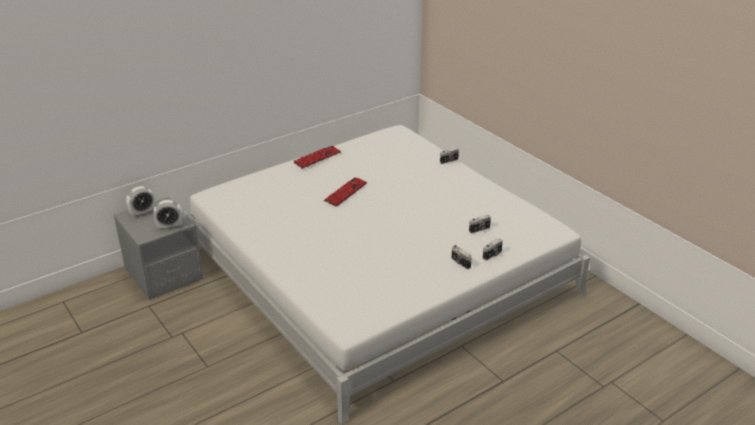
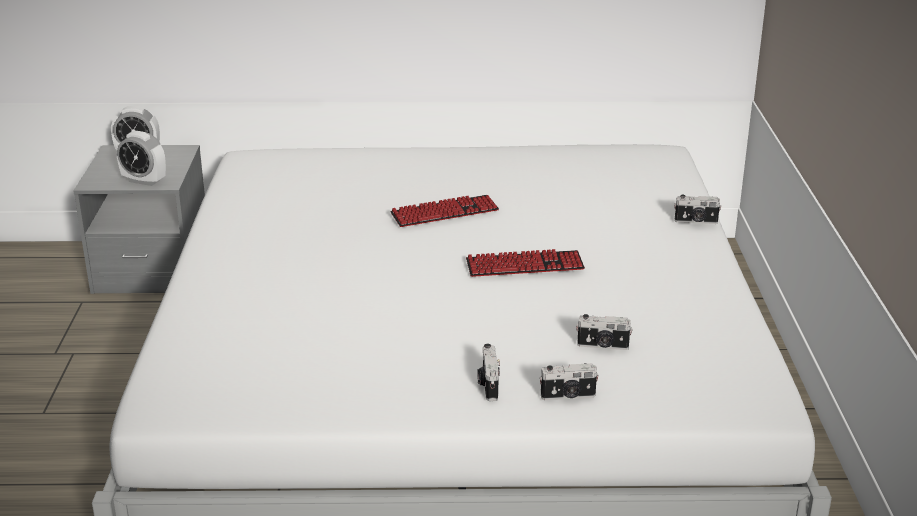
camera: 35 degrees right, 5 degrees down
(317, 158) = (469, 153): keyboard -> keyboard (524, 265)

